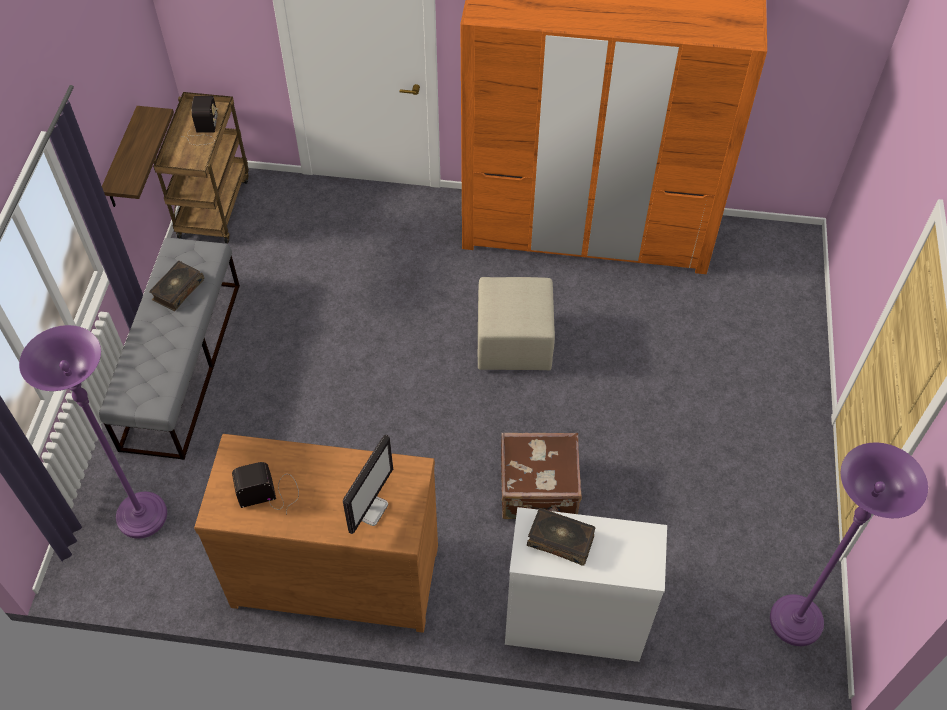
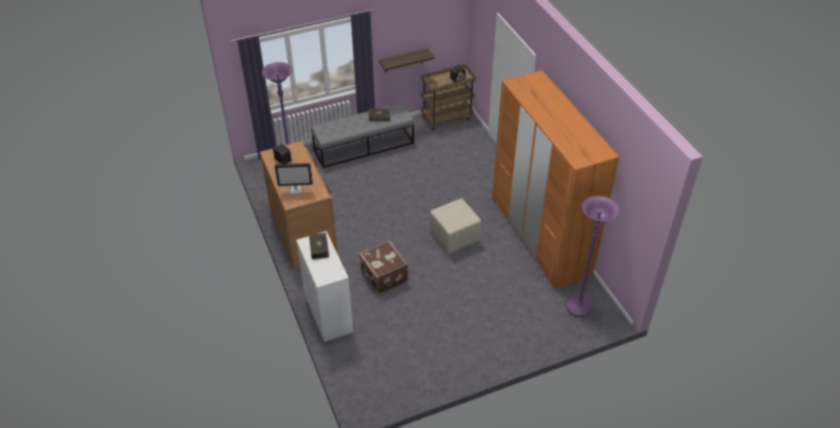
camera: 60 degrees right, 10 degrees down
(795, 621) = (379, 391): purple floor lamp -> purple floor lamp (579, 308)

